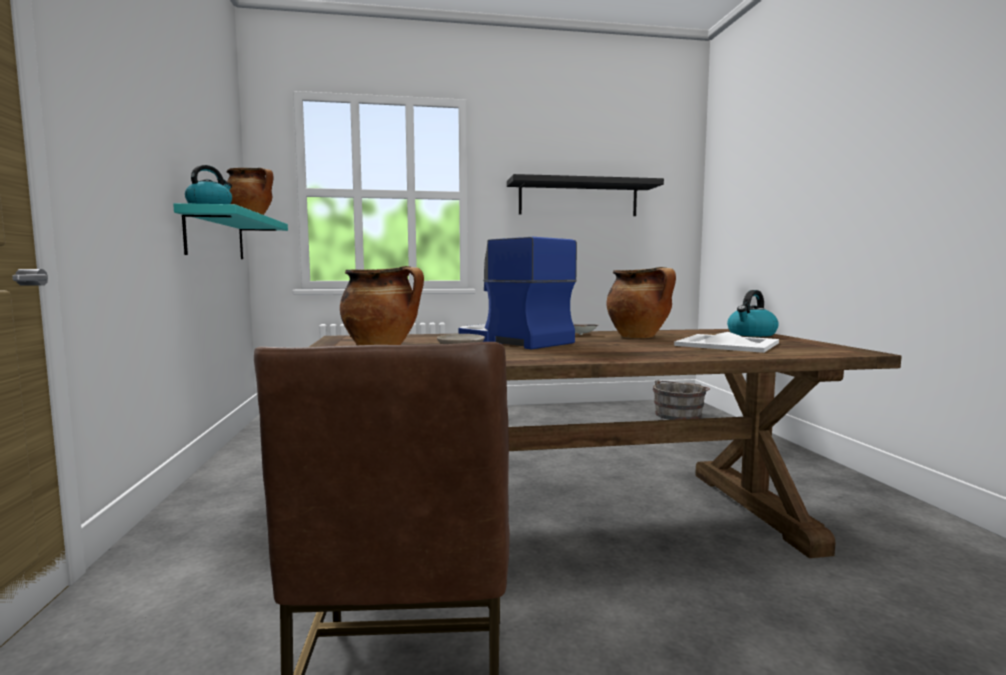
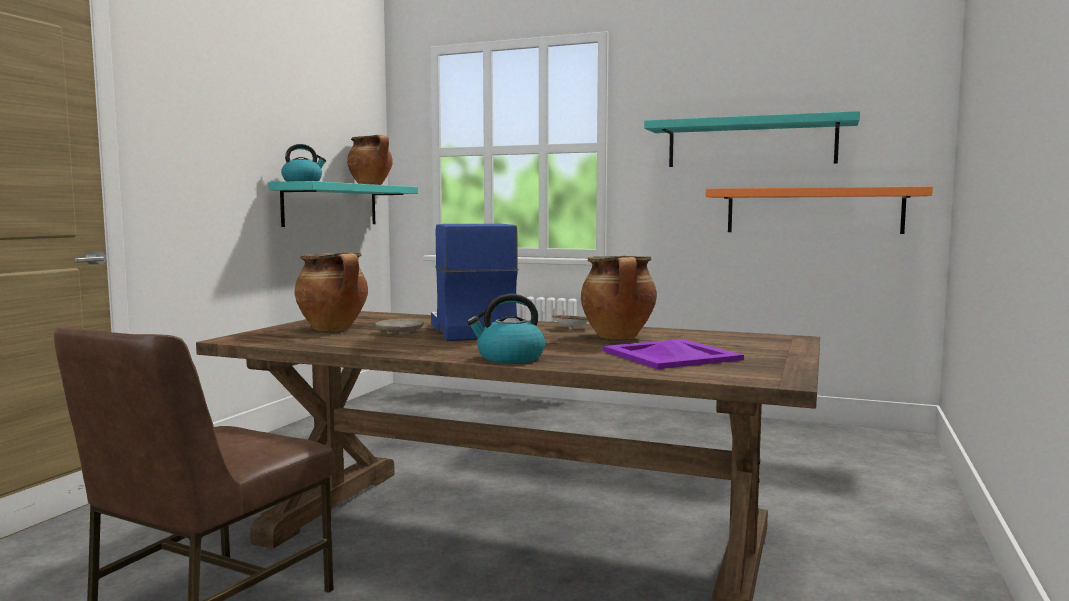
camera: 30 degrees right, 0 degrees up
(578, 199) = (751, 143): black shelf -> turquoise shelf
(620, 249) = (813, 211): none -> orange shelf
(679, 415) = (863, 452): grey bucket -> none
(728, 344) = (672, 355): white tray -> purple tray
(751, 334) = (775, 346): kettle -> kettle (509, 358)

